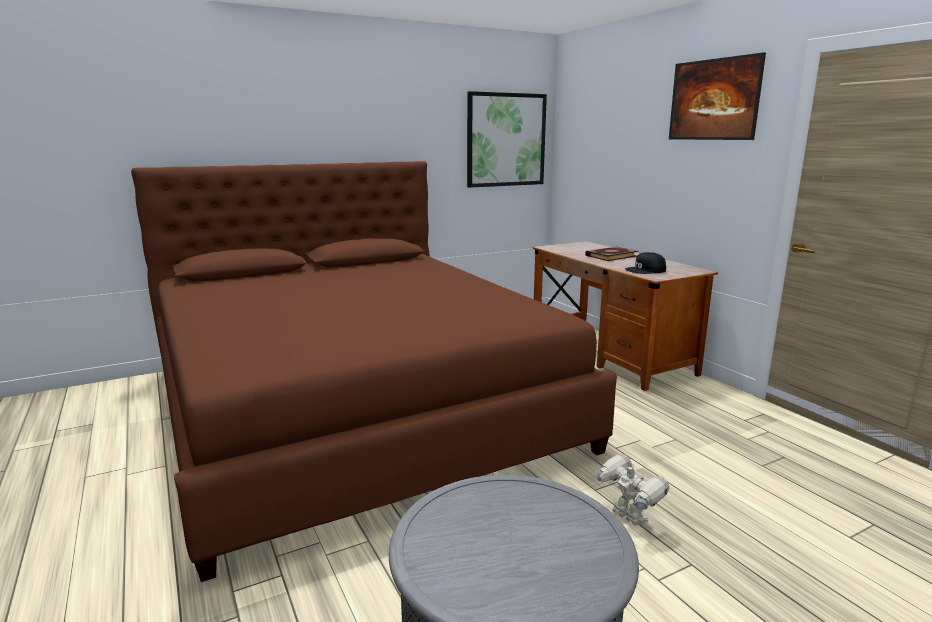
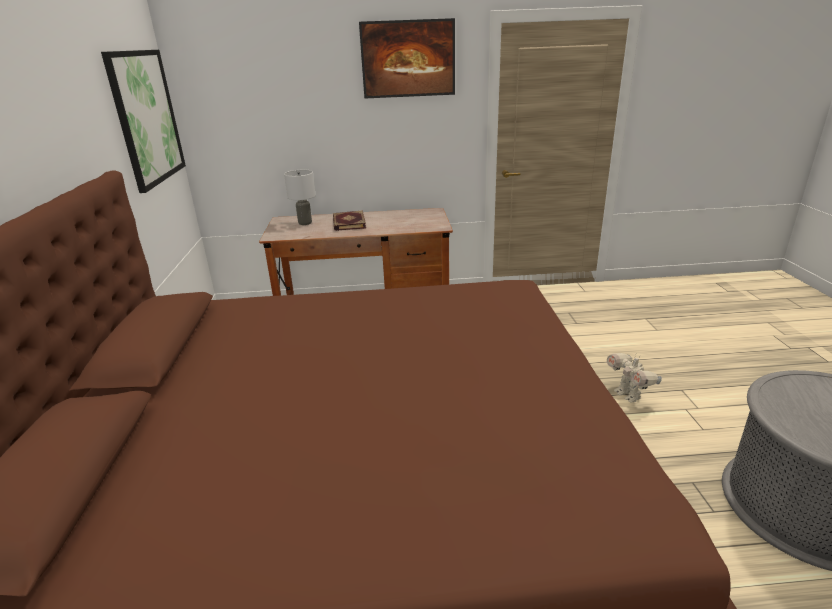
camera: 65 degrees left, 10 degrees up
(587, 248) = (305, 223): none -> white table lamp
(627, 517) = (628, 395): toy robot -> toy robot turned 105 degrees counterclockwise
(646, 270) = (414, 224): black cap -> none

